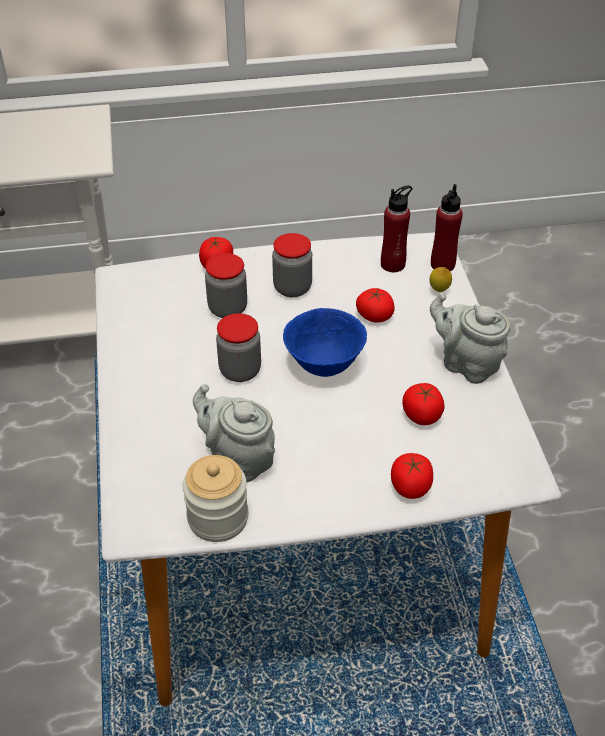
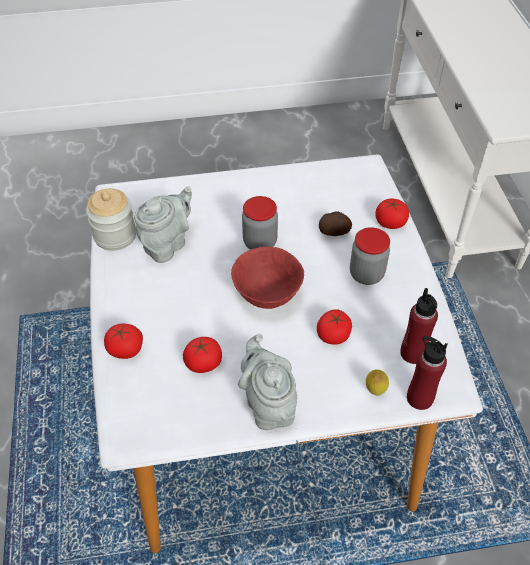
camera: 90 degrees right, 5 degrees up
(227, 308) = (334, 232): jar -> potato
(323, 364) = (267, 295): blue bowl -> red bowl
(466, 364) = (268, 405): grey teapot -> grey teapot turned 60 degrees counterclockwise

